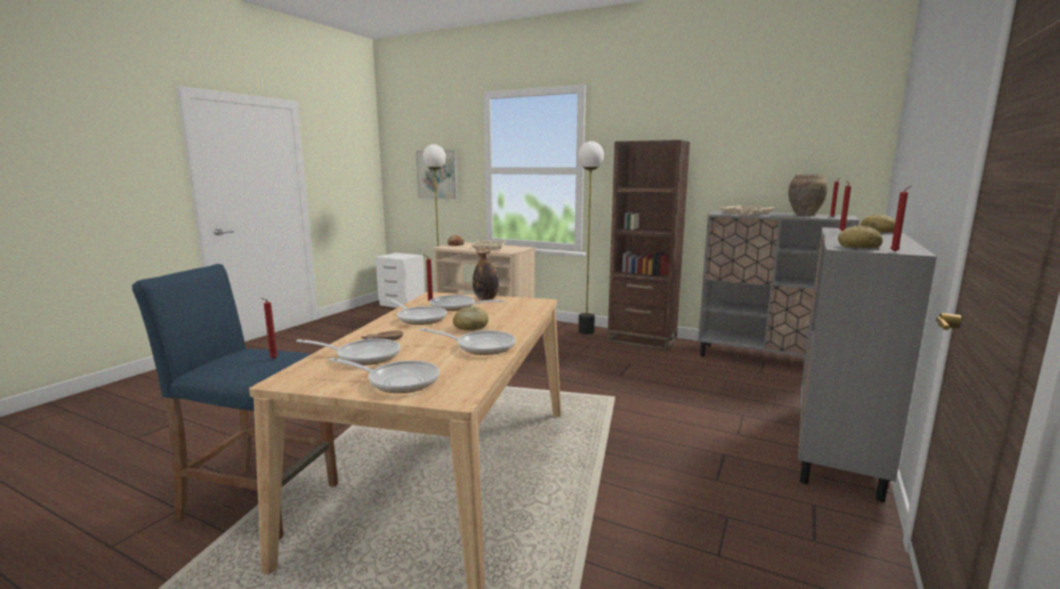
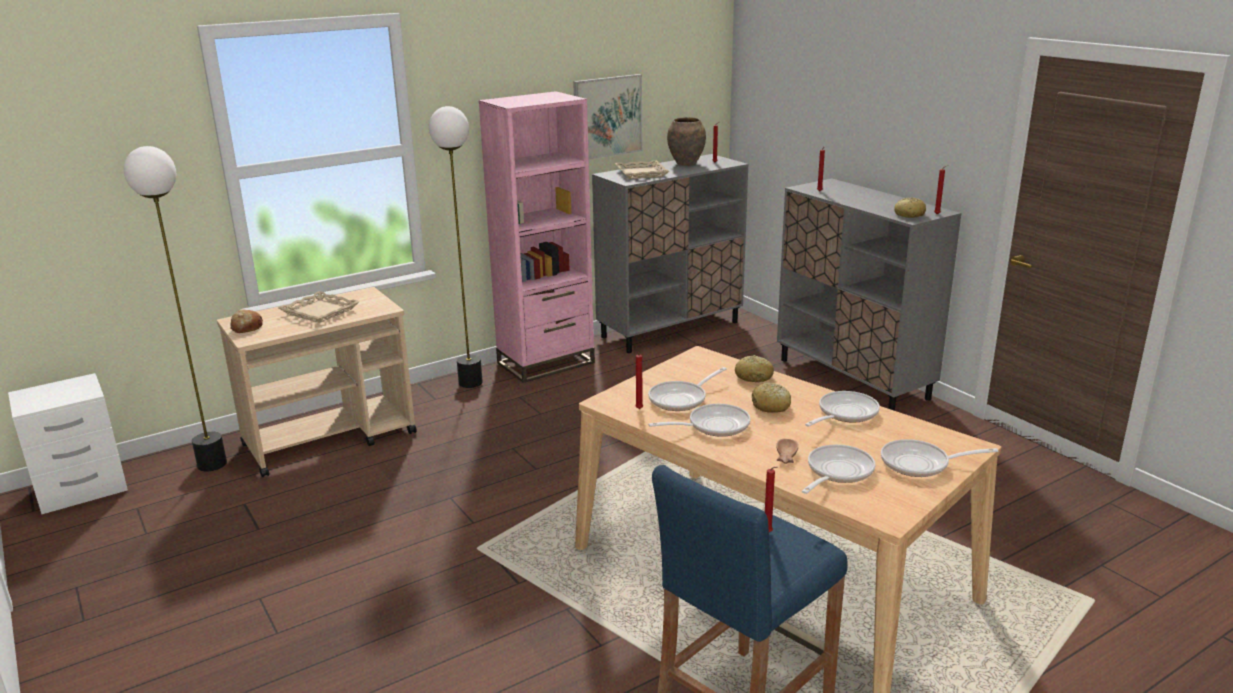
camera: 60 degrees left, 10 degrees up
(398, 381) = (920, 464): frying pan -> frying pan turned 135 degrees counterclockwise
(437, 174) = (100, 201): picture -> picture (607, 117)
(486, 298) = (657, 377): bottle -> none
(642, 340) = (546, 363): brown bookcase -> pink bookcase
(878, 231) = (832, 184): bread -> bread (754, 376)

